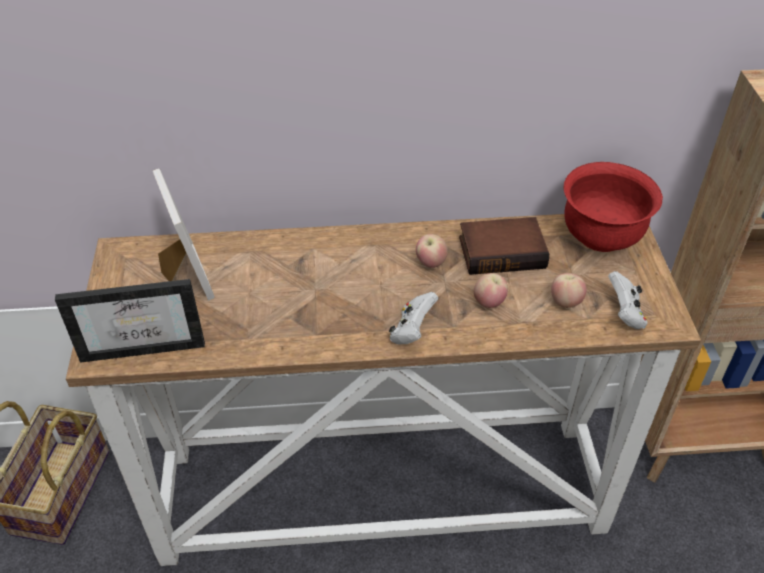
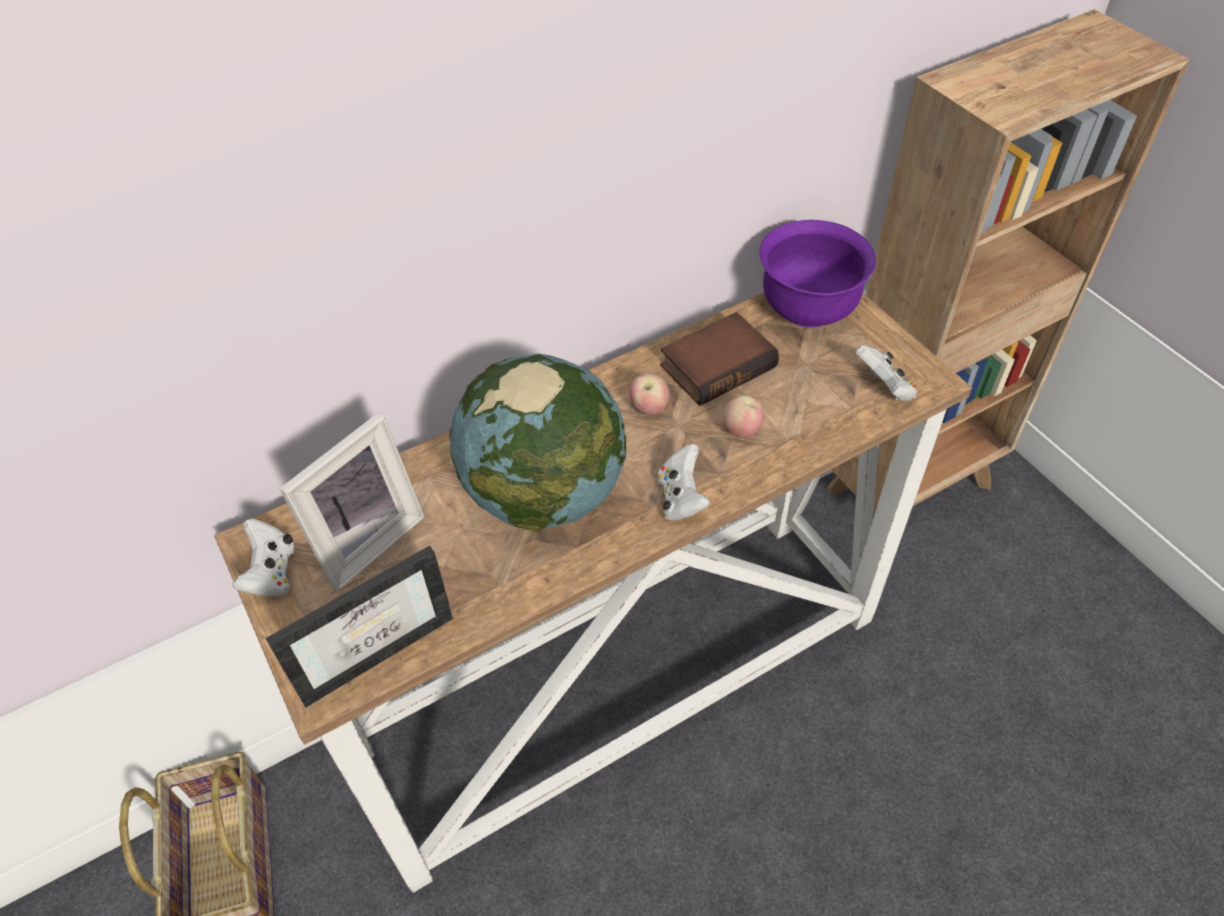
camera: 25 degrees left, 5 degrees up
(115, 274) = (272, 573): none -> white game controller
(184, 276) = (365, 540): picture frame -> picture frame turned 90 degrees clockwise
(318, 293) = (545, 495): none -> globe
(565, 302) = (819, 399): apple -> none
(601, 237) = (808, 309): red bowl -> purple bowl

